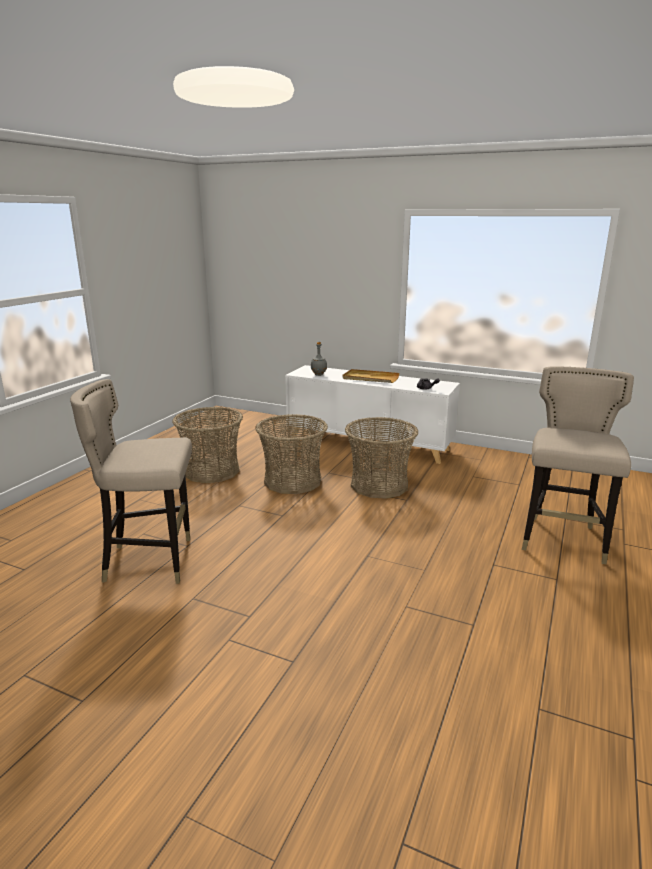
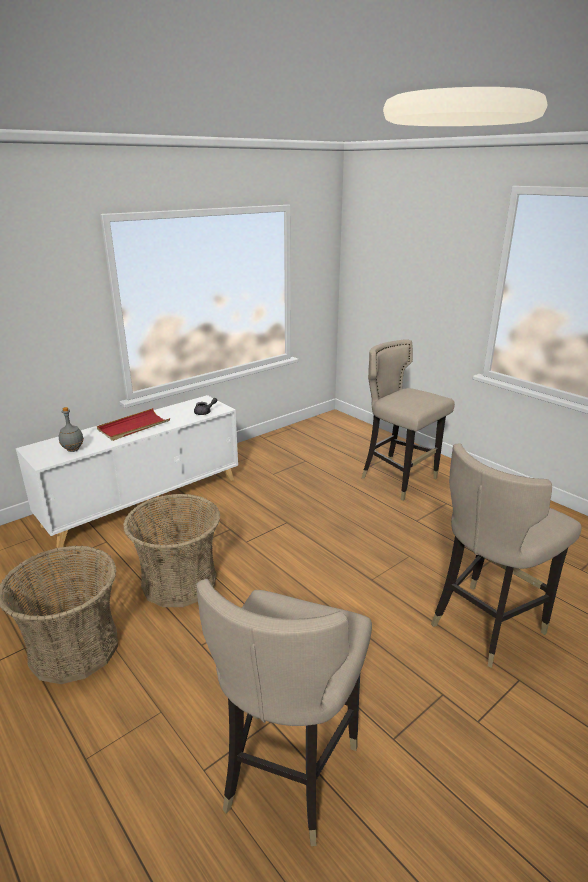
camera: 65 degrees left, 5 degrees up
(358, 632) = (485, 624): none -> beige stool
(370, 378) = (133, 427): beige tray -> red tray
(379, 485) = (244, 527): basket -> none

